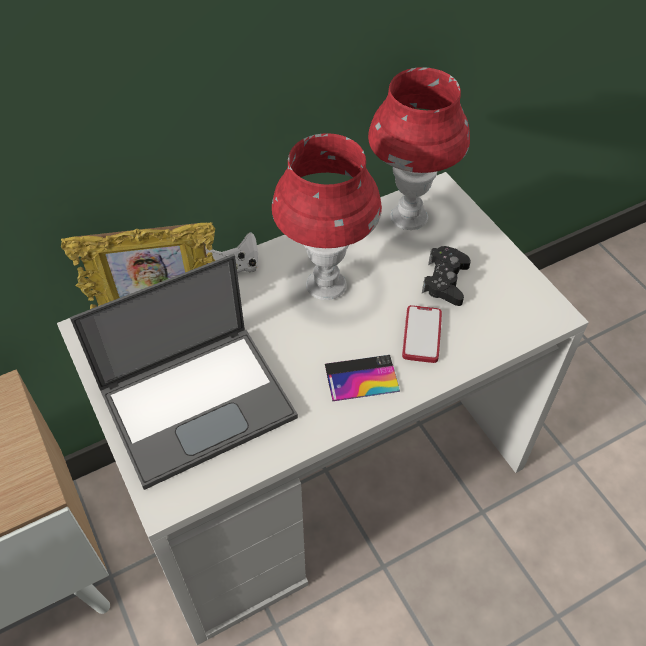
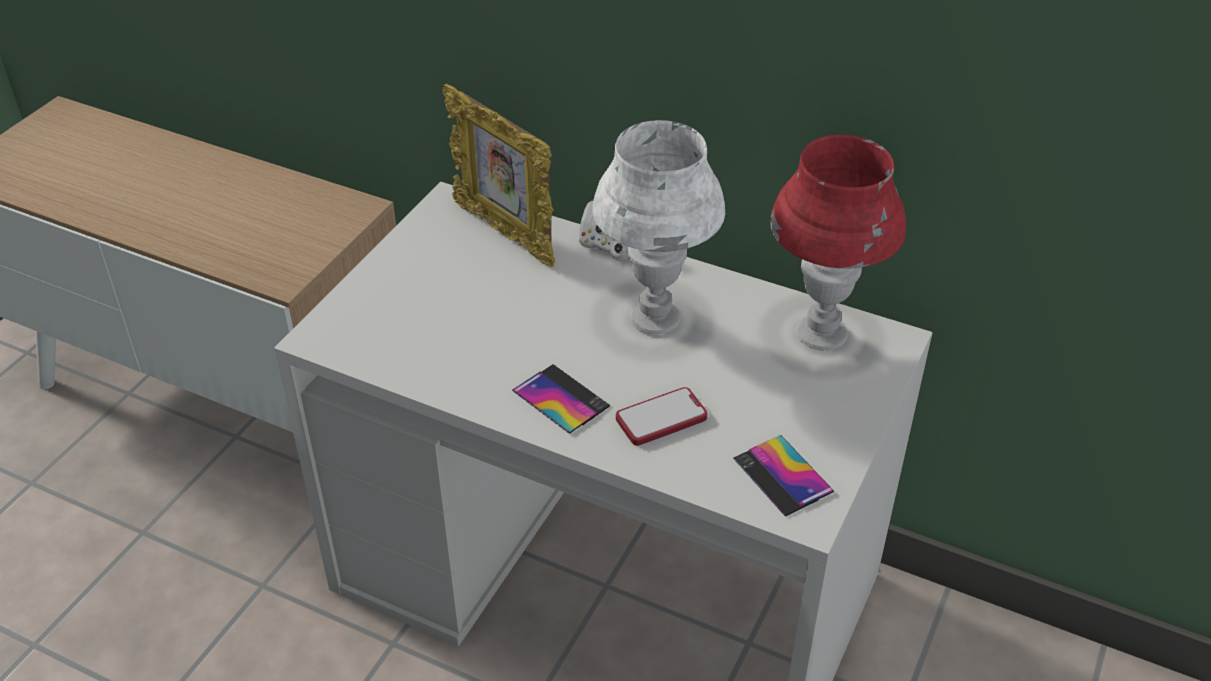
camera: 55 degrees right, 10 degrees down
(199, 401) = (434, 305): laptop -> none
(326, 286) = (654, 319): red table lamp -> white table lamp
(445, 281) = (758, 404): black game controller -> none
(514, 305) = (782, 475): none -> phone

